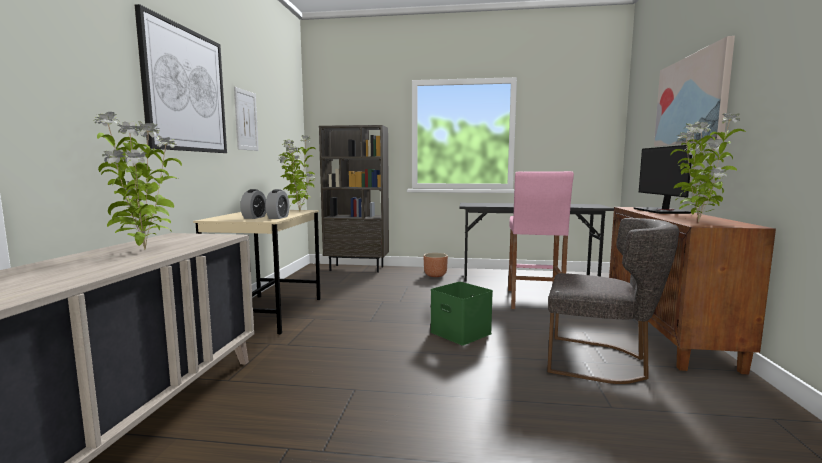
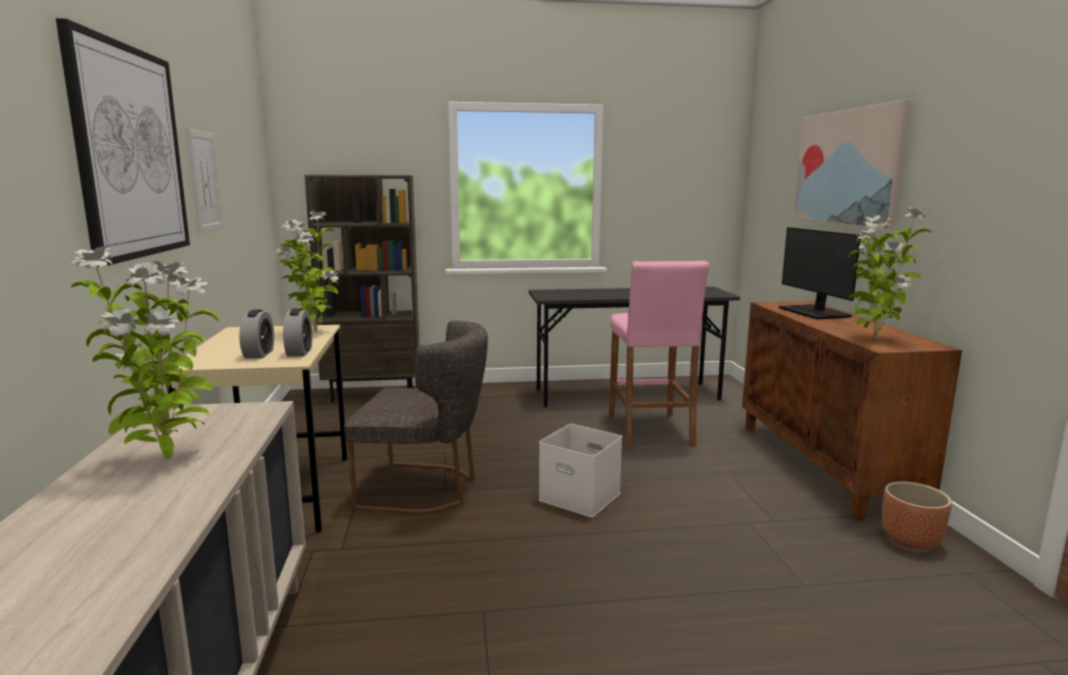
camera: 15 degrees left, 5 degrees up
(435, 275) = (498, 398): brown planter -> brown planter (910, 540)
(462, 333) = (581, 496): green storage box -> white storage box
(601, 362) = (769, 520): grey chair -> grey chair (426, 489)

